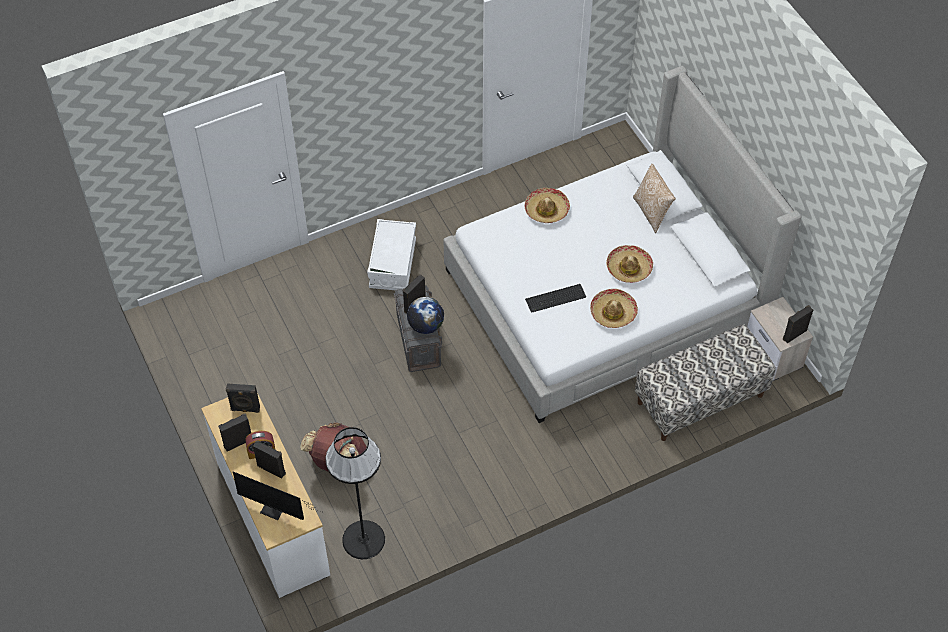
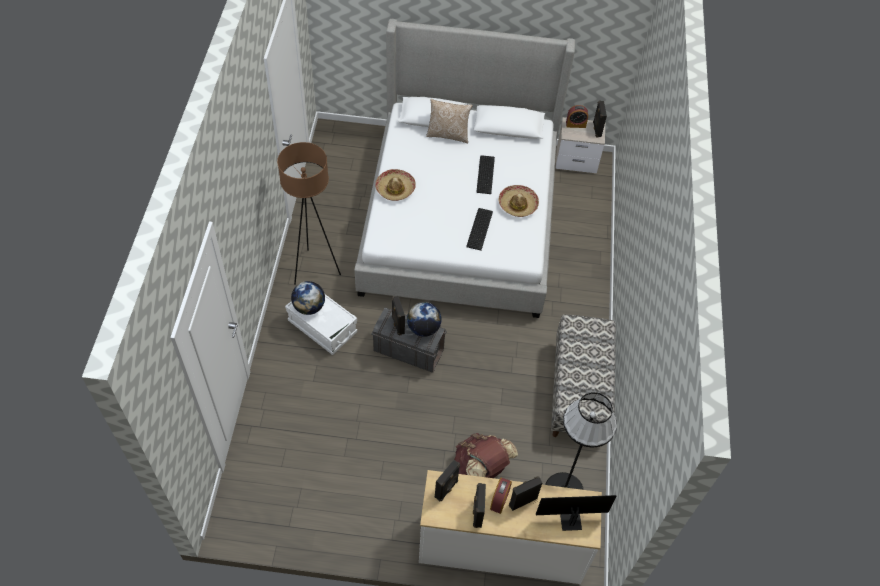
camera: 60 degrees left, 0 degrees up
(276, 510) = (566, 519): monitor -> monitor turned 150 degrees counterclockwise
(390, 236) = (309, 307): none -> globe
(448, 223) = (315, 269): none -> brown floor lamp
(628, 268) = (486, 174): hat -> keyboard
(700, 399) = (584, 218): bench -> bench (578, 392)
(783, 313) = (575, 124): none -> alarm clock

